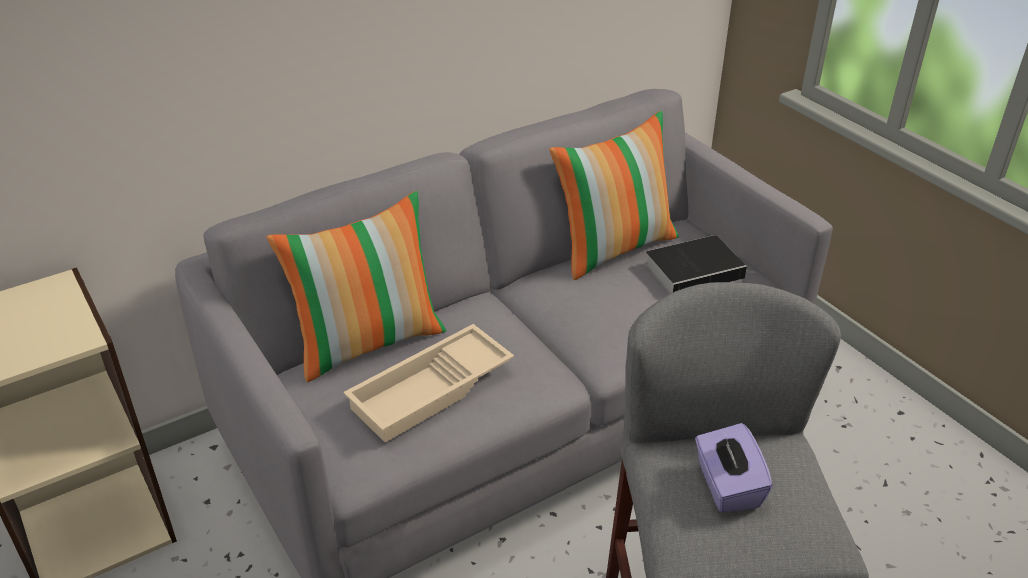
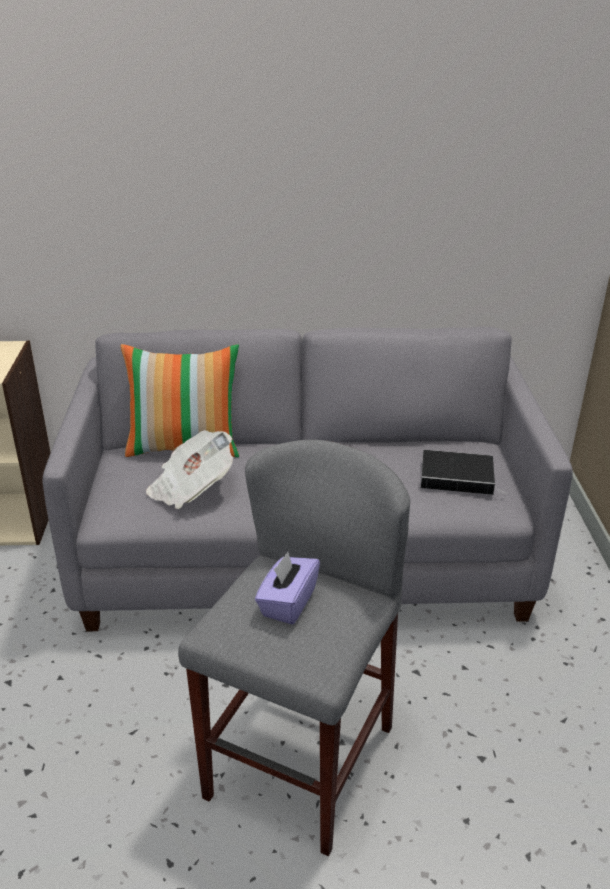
camera: 30 degrees right, 5 degrees down
(431, 391) = (191, 488): beige tray -> newspaper
(614, 247) = (412, 443): pillow -> none

